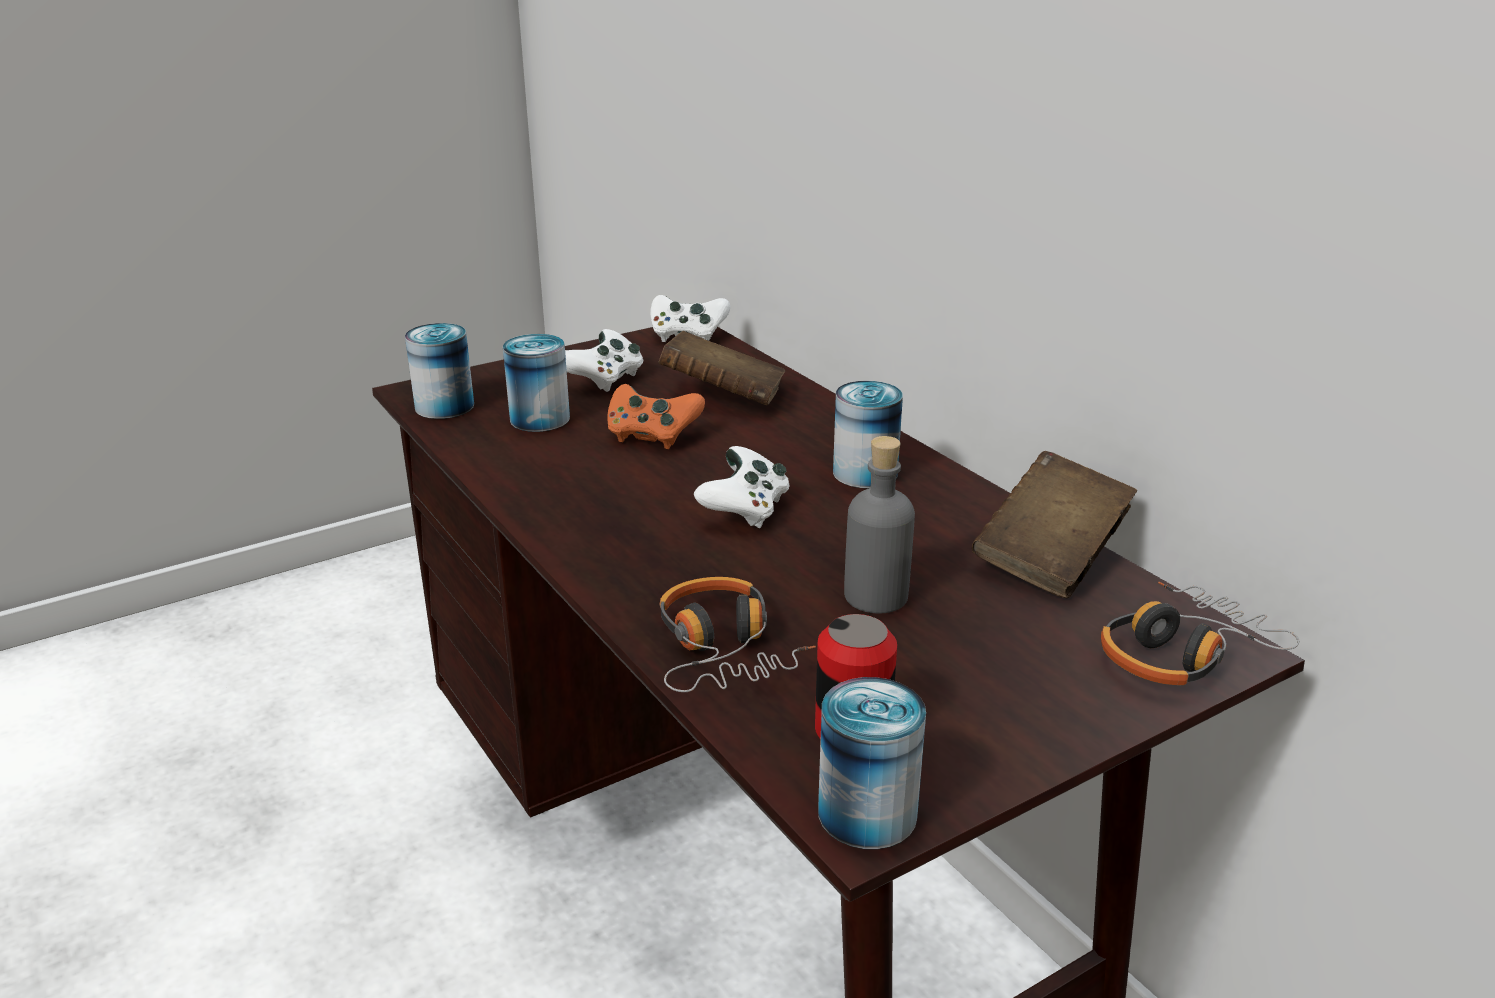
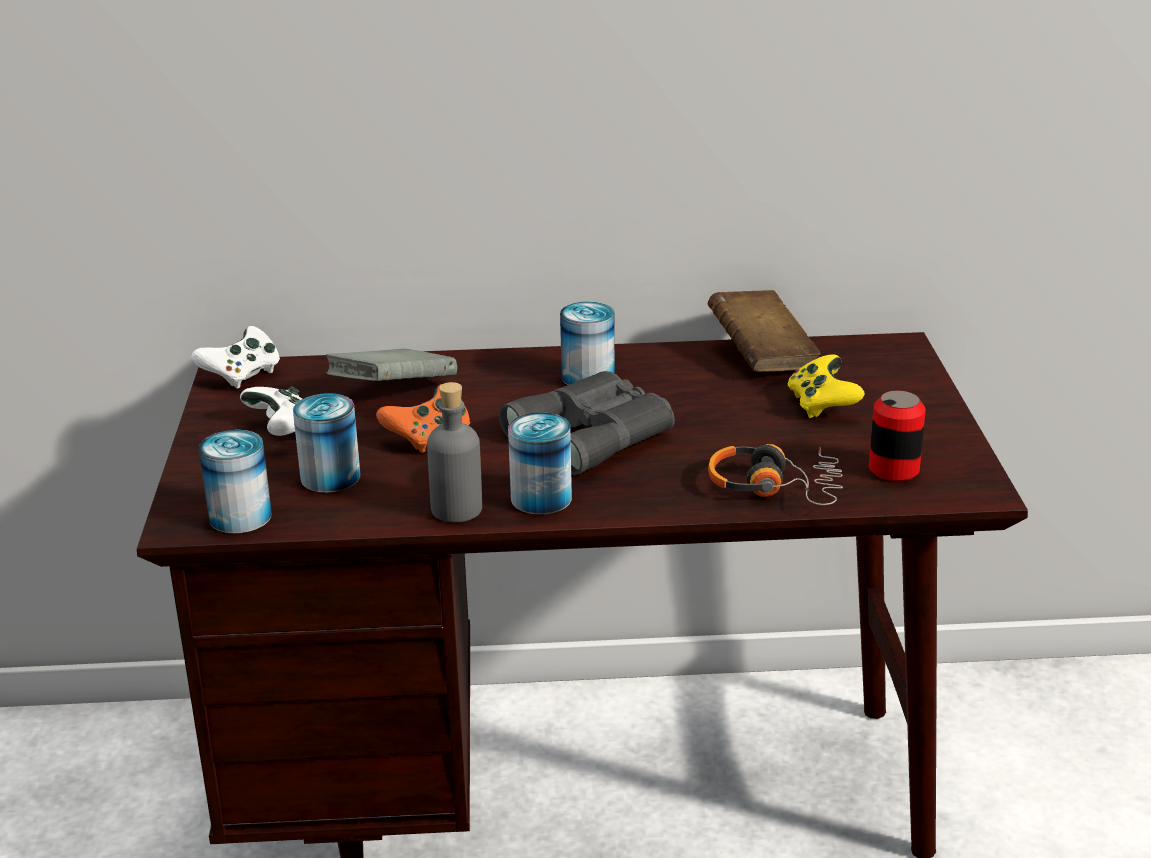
camera: 60 degrees left, 0 degrees up
(723, 398) = (393, 393): brown book -> grey book
(745, 511) = (596, 433): white game controller -> grey binoculars
(867, 813) = (971, 487): can -> can (541, 498)
(876, 596) = (756, 421): grey bottle -> grey bottle (457, 509)
(972, 631) = (822, 405): none -> yellow game controller
(1182, 653) = (893, 358): headphones -> none

